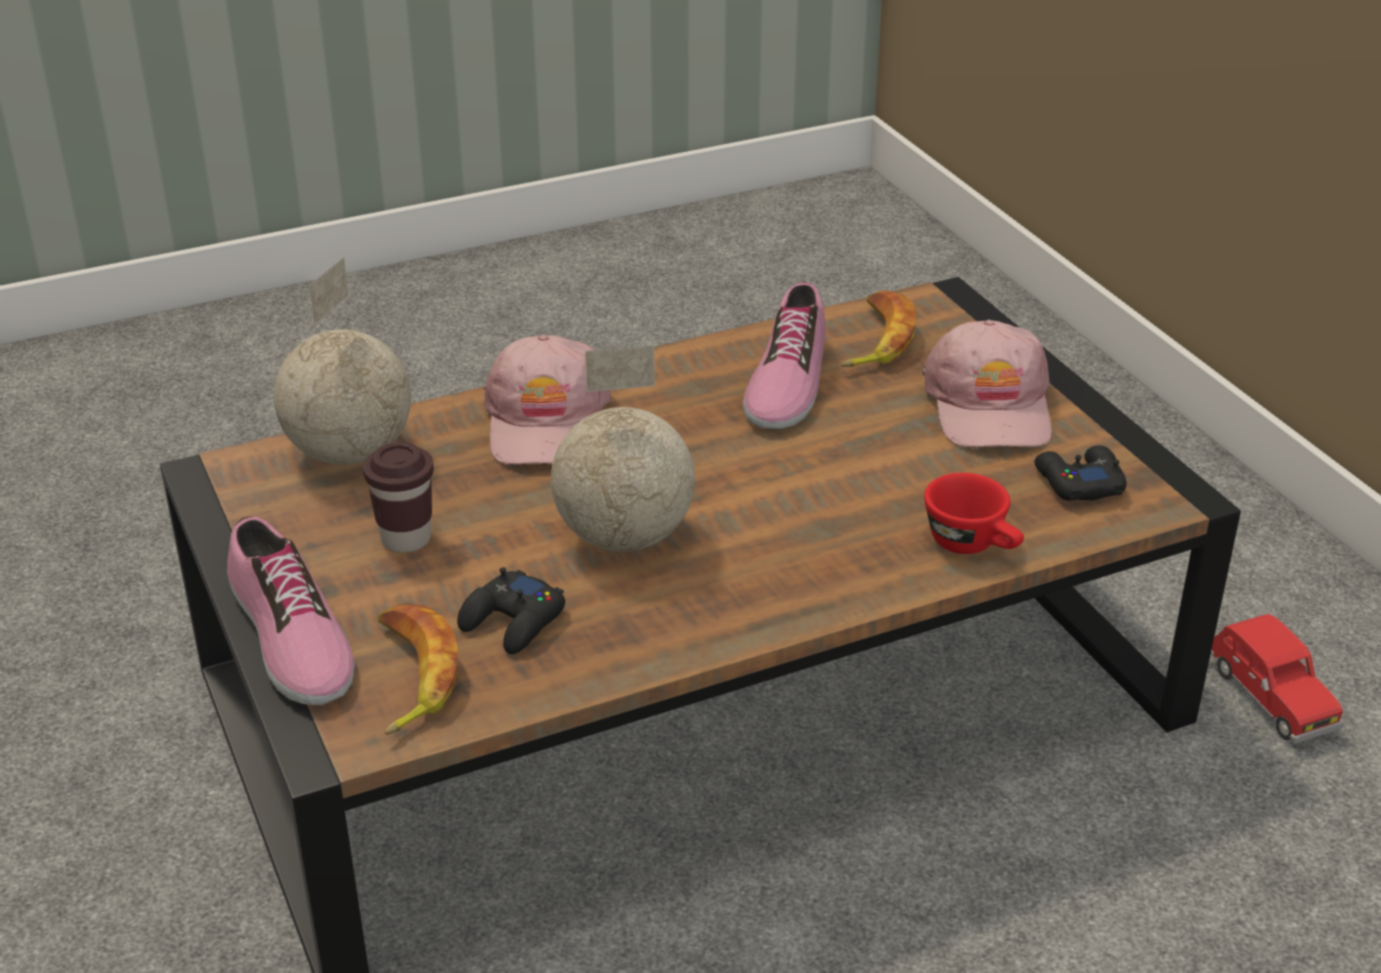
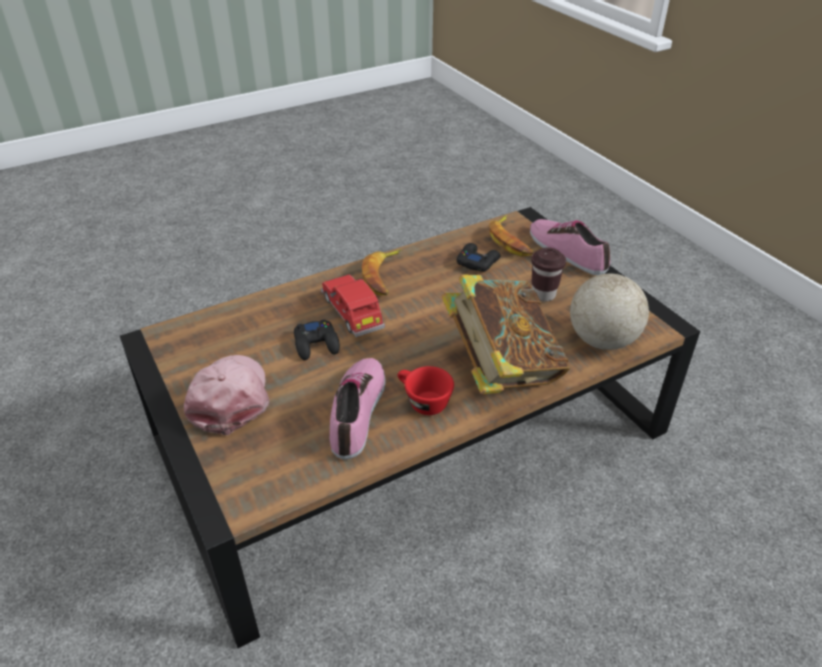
camera: 175 degrees right, 5 degrees up
(547, 422) = (501, 368): pink cap -> book
(626, 538) = (438, 301): globe -> none
(876, 340) = (292, 456): banana -> banana (383, 276)
(973, 545) = (268, 306): red cup -> red cup (422, 402)
(1078, 482) = (199, 345): black game controller -> black game controller (317, 344)
(1268, 697) = (106, 454): red toy car -> red toy car (352, 314)

